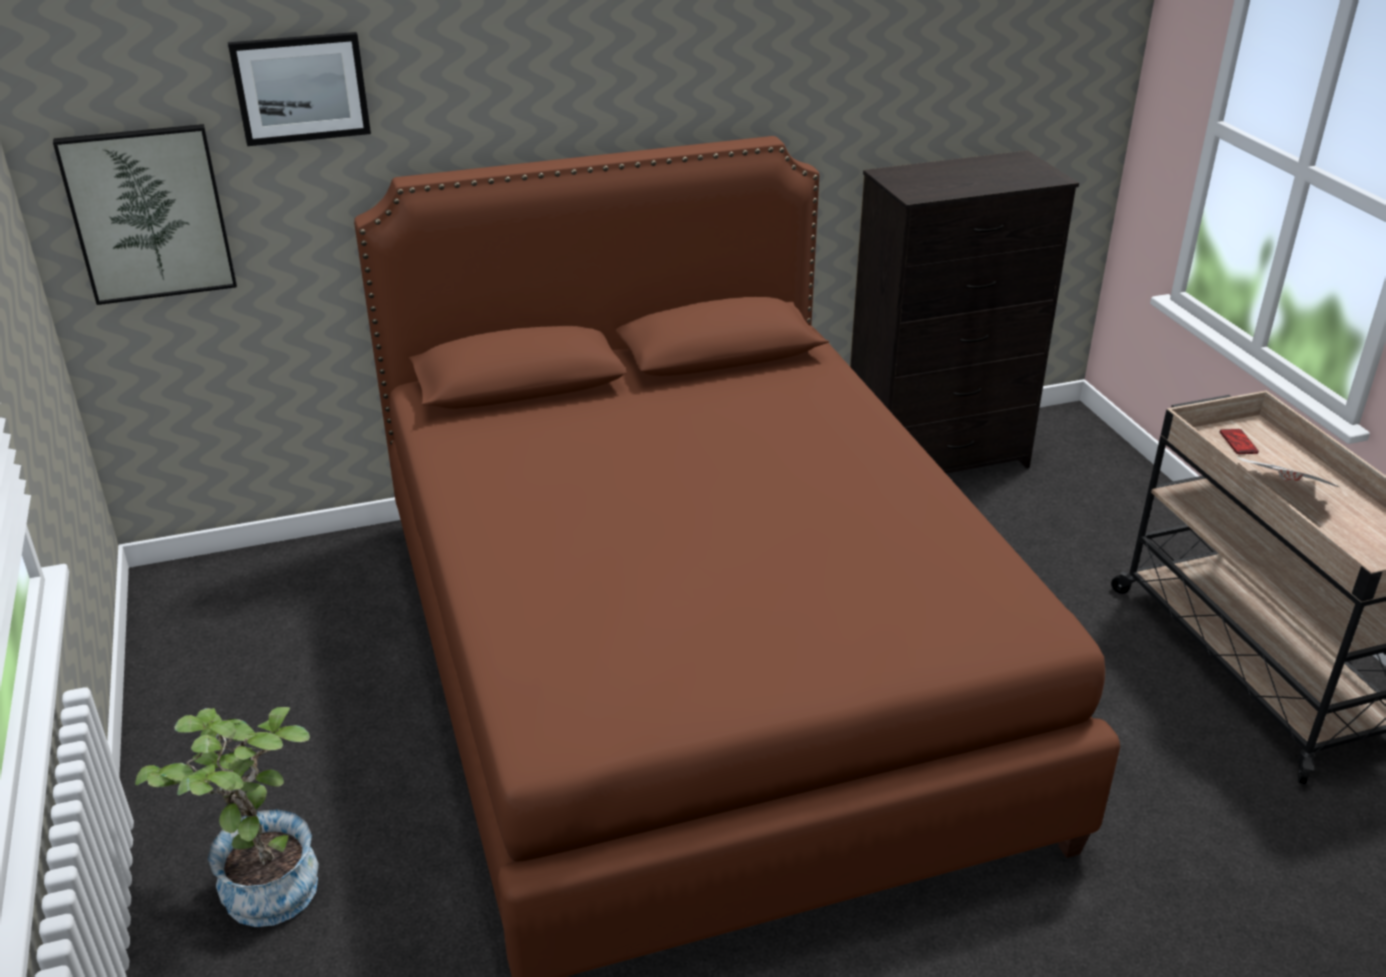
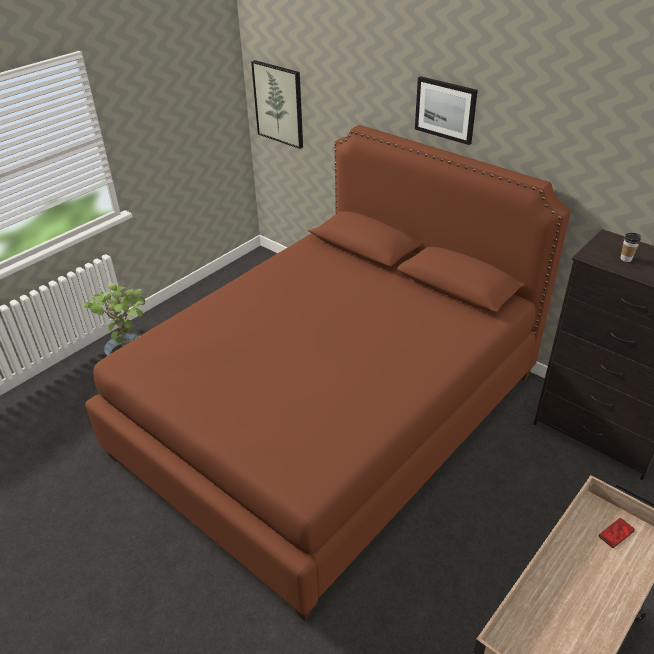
camera: 60 degrees right, 5 degrees up
(301, 88) = (334, 68): picture -> picture (445, 109)
(943, 182) = (626, 259): none -> cup
(1282, 494) = (568, 574): newspaper -> none

